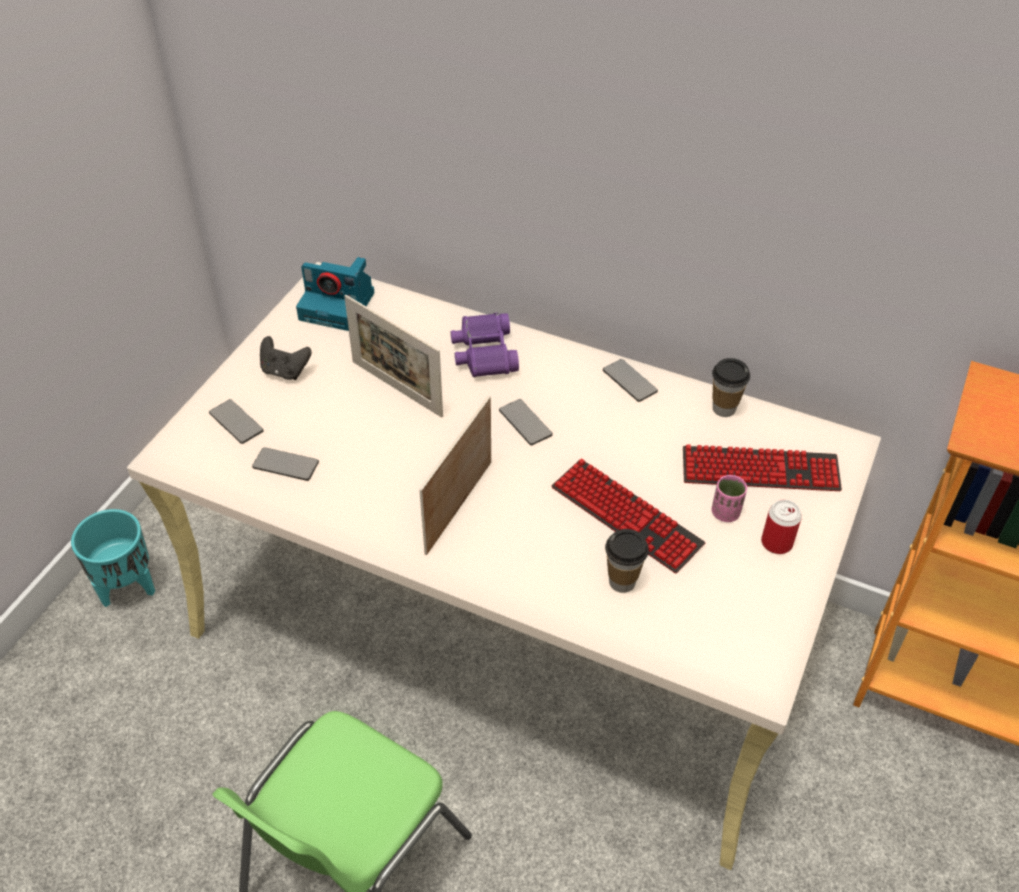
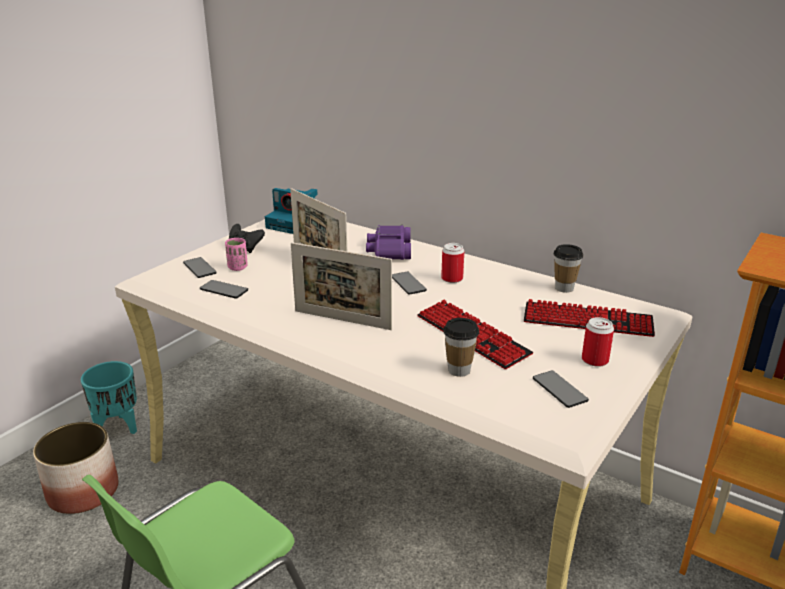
camera: 10 degrees right, 20 degrees down
(118, 694) = (83, 491): none -> planter
(459, 507) = (342, 320): picture frame -> picture frame turned 105 degrees counterclockwise
(579, 405) = (452, 279): none -> can
(629, 381) = (493, 270): phone -> phone (559, 390)
(725, 513) = (554, 341): pink cup -> pink cup (238, 267)

